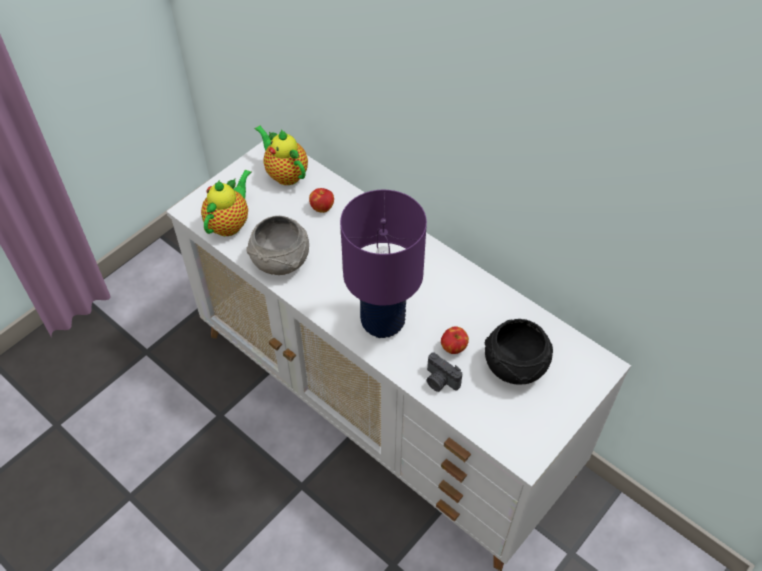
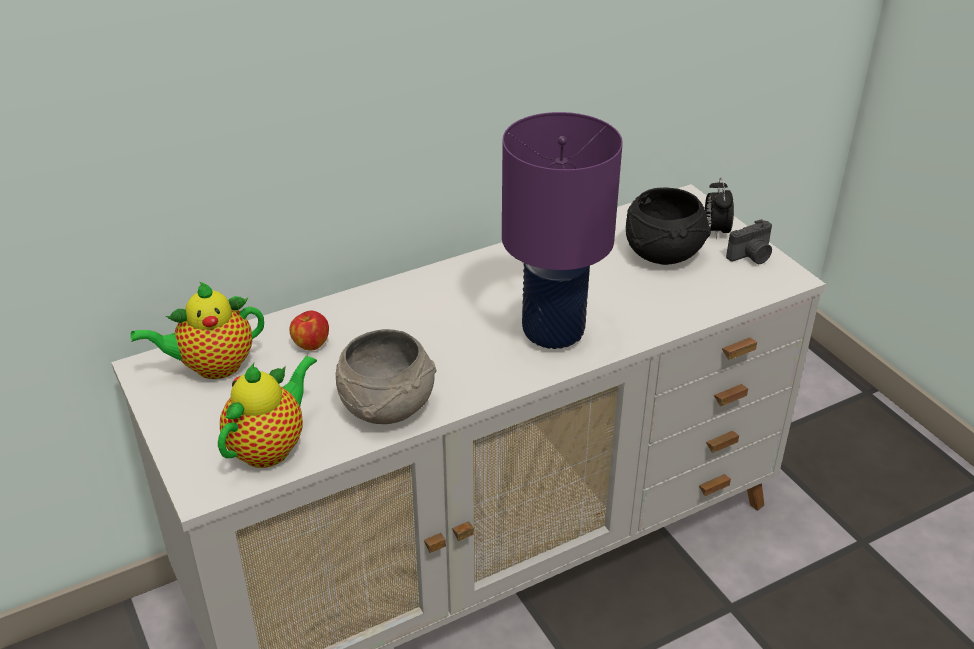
camera: 70 degrees left, 15 degrees down
(230, 223) = (270, 447): teapot -> teapot turned 75 degrees clockwise
(440, 381) = (663, 311): camera -> camera (751, 256)
(454, 348) = (618, 289): apple -> none
(567, 395) = (715, 231): none -> alarm clock

